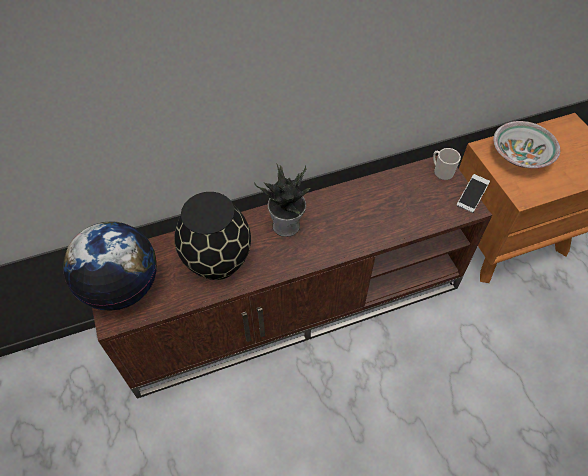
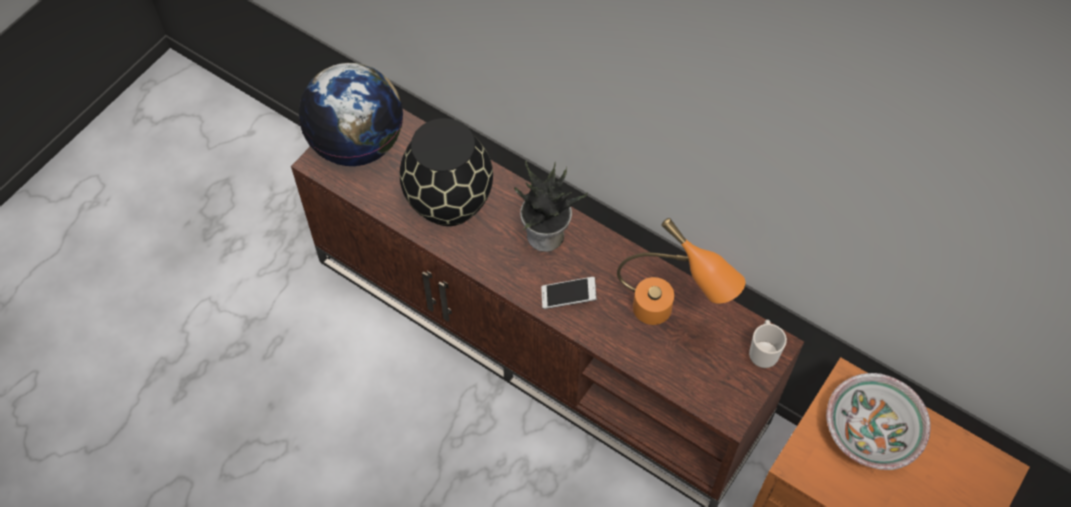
camera: 55 degrees right, 5 degrees up
(389, 199) = (669, 317): none -> orange table lamp
(471, 197) = (749, 405): phone -> phone (568, 297)

